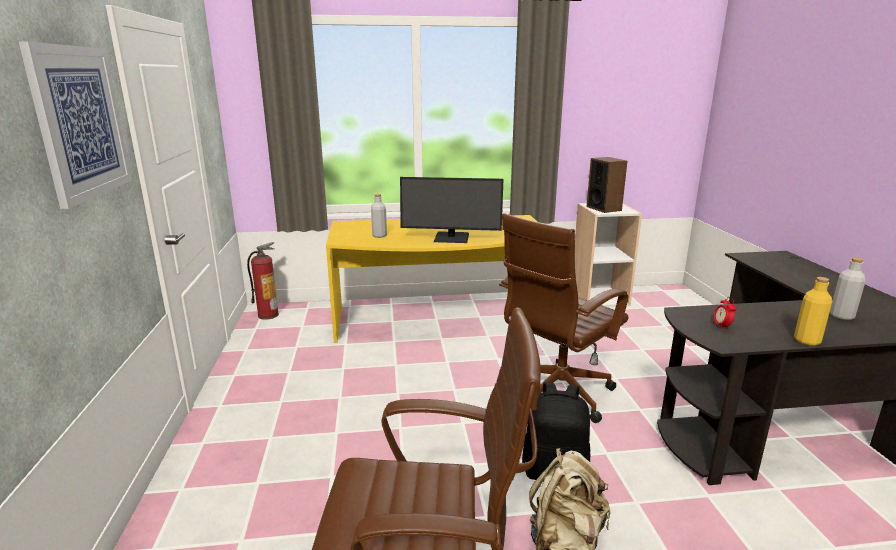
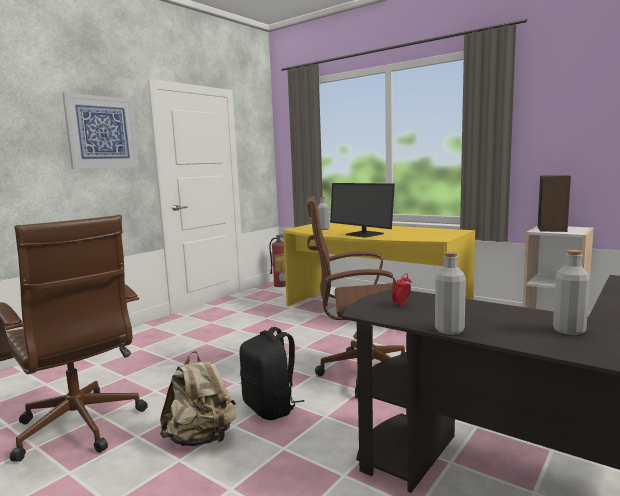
camera: 45 degrees right, 10 degrees down
(807, 341) = (449, 330): yellow bottle -> grey bottle

